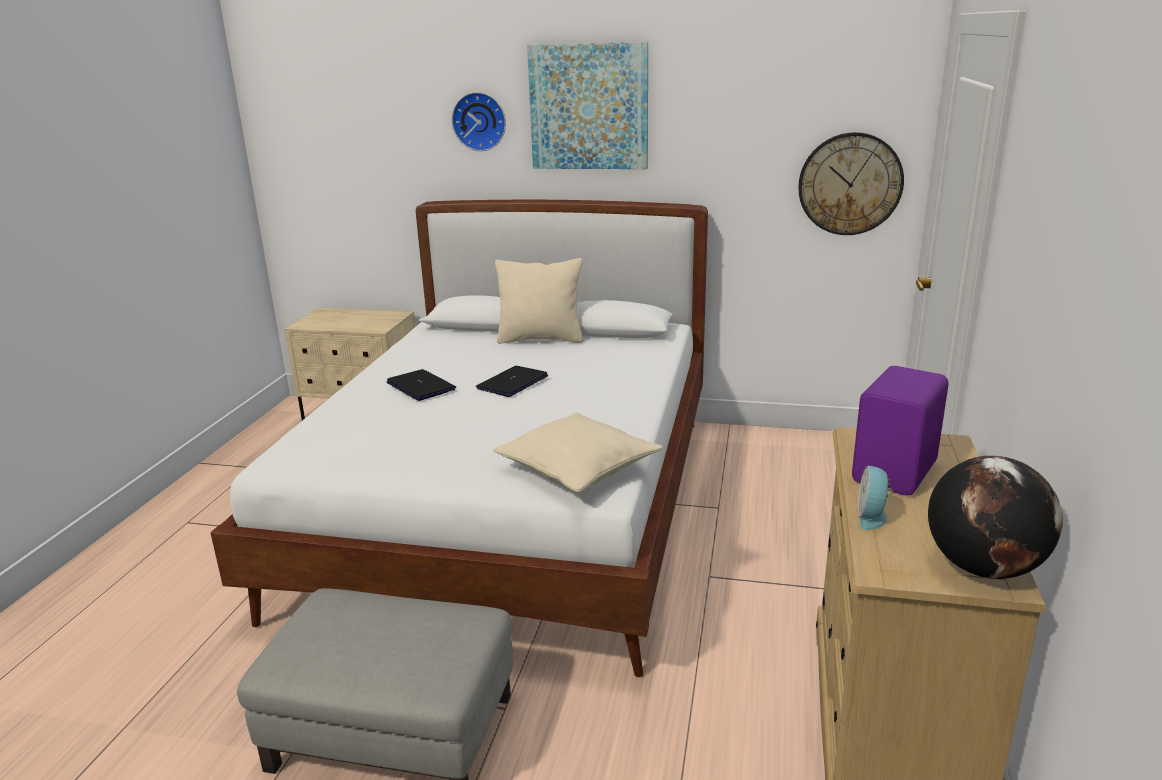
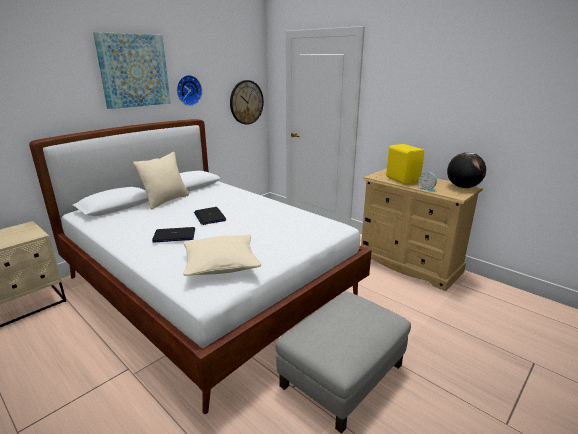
camera: 60 degrees left, 0 degrees up
(480, 121) = (65, 81): wall clock -> wall clock (188, 90)
(578, 469) = (315, 225): beige pillow -> beige pillow (221, 264)
(897, 473) = (402, 179): purple speaker -> yellow speaker

